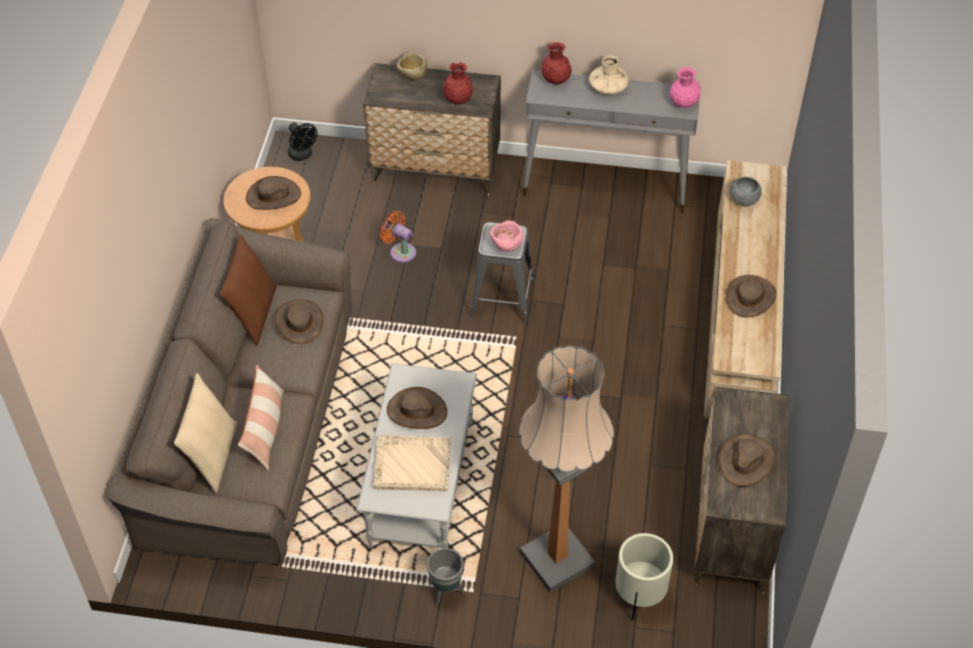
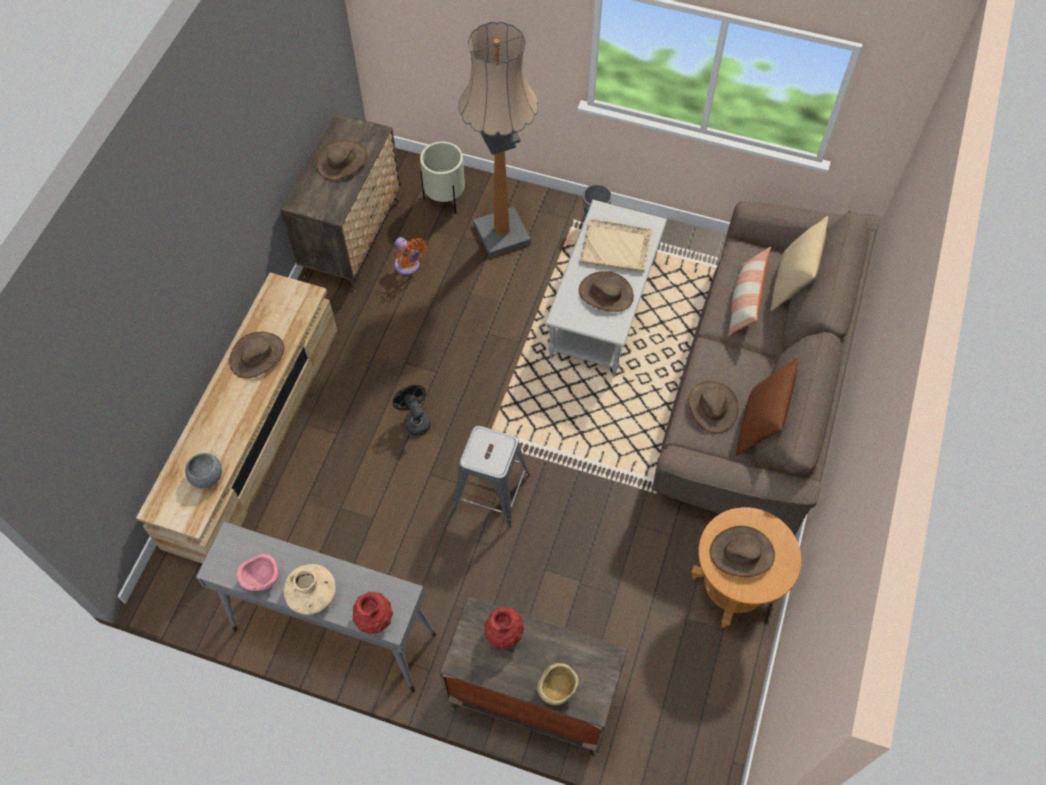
camera: 170 degrees left, 10 degrees up
(302, 155) = (699, 753): black fan -> black fan (415, 420)
(400, 251) = (591, 573): orange fan -> orange fan (409, 266)
(506, 245) = (487, 442): pink bowl -> pink bowl (262, 579)
(683, 104) = (229, 550): pink vase -> none

